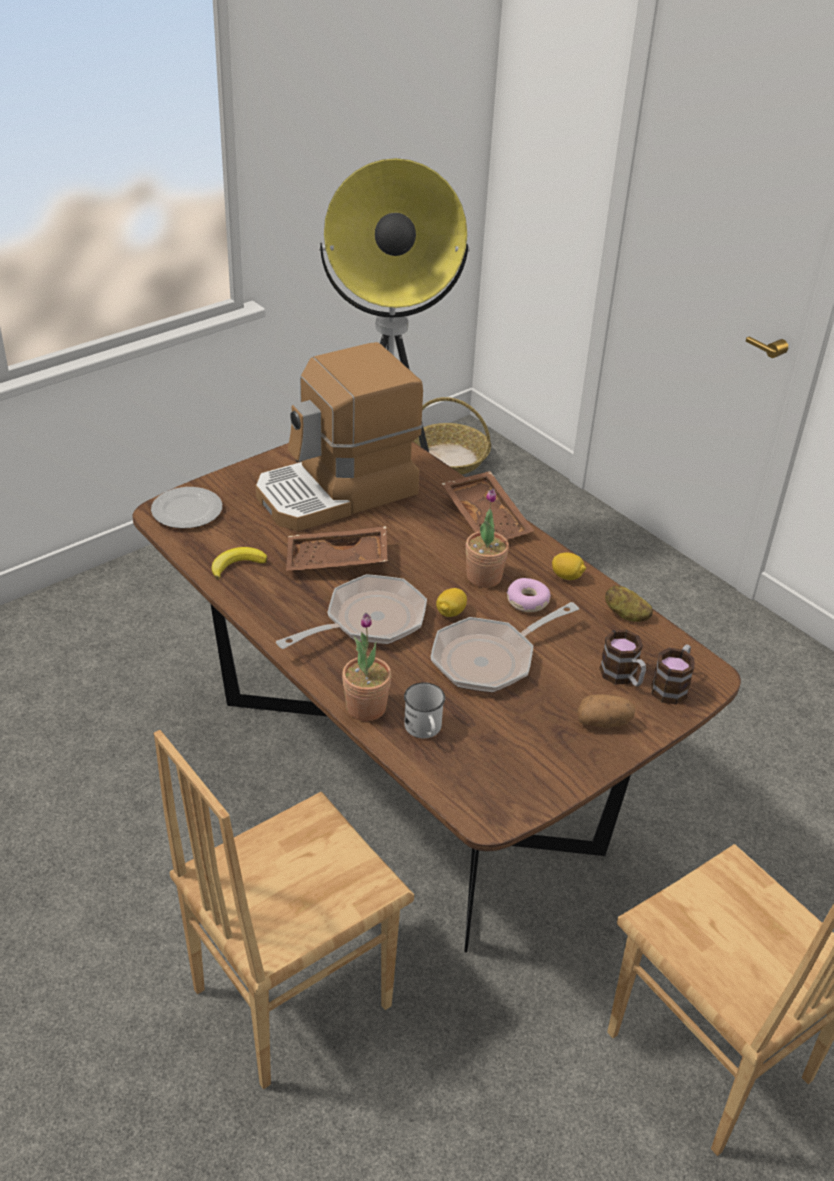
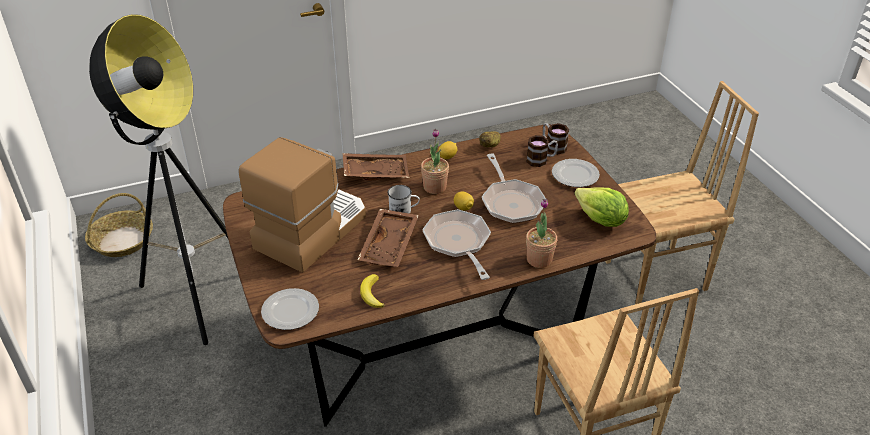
camera: 70 degrees left, 0 degrees up
(337, 493) = (310, 230): coffee machine -> coffee machine turned 135 degrees counterclockwise
(424, 730) = (564, 240): white mug -> white mug (404, 210)
(496, 767) = (600, 220): none -> lettuce
(527, 601) = (464, 176): donut -> none
(603, 722) = (574, 175): potato -> plate

